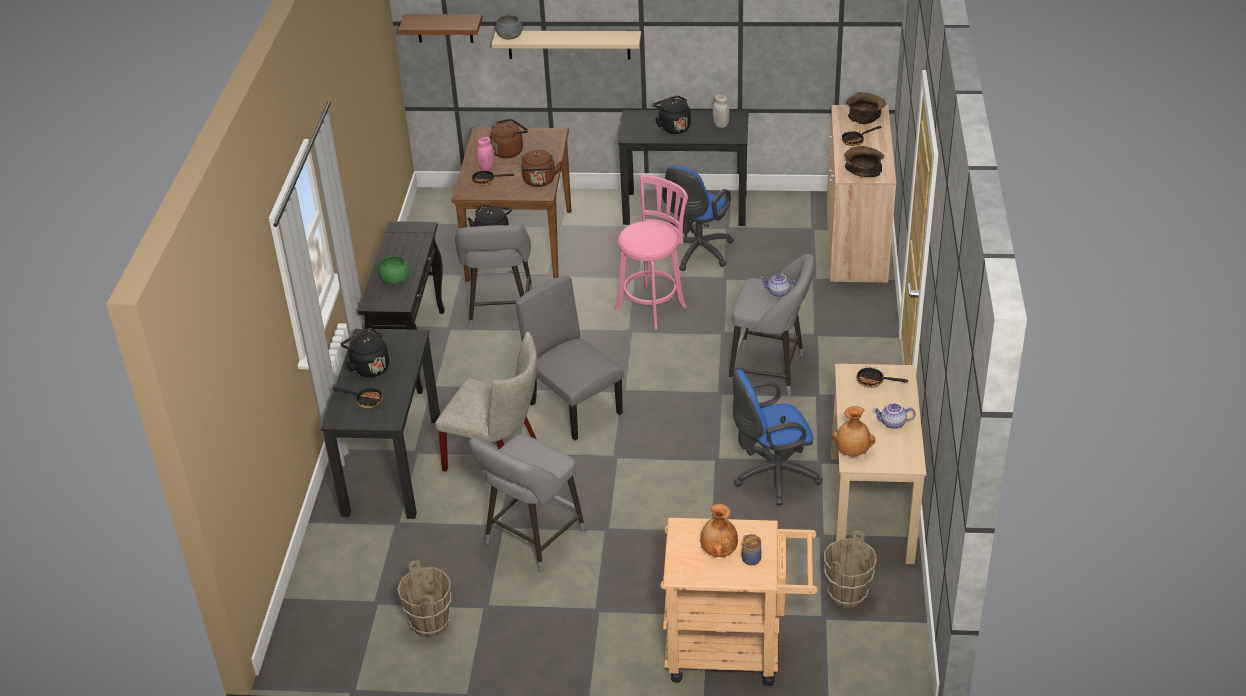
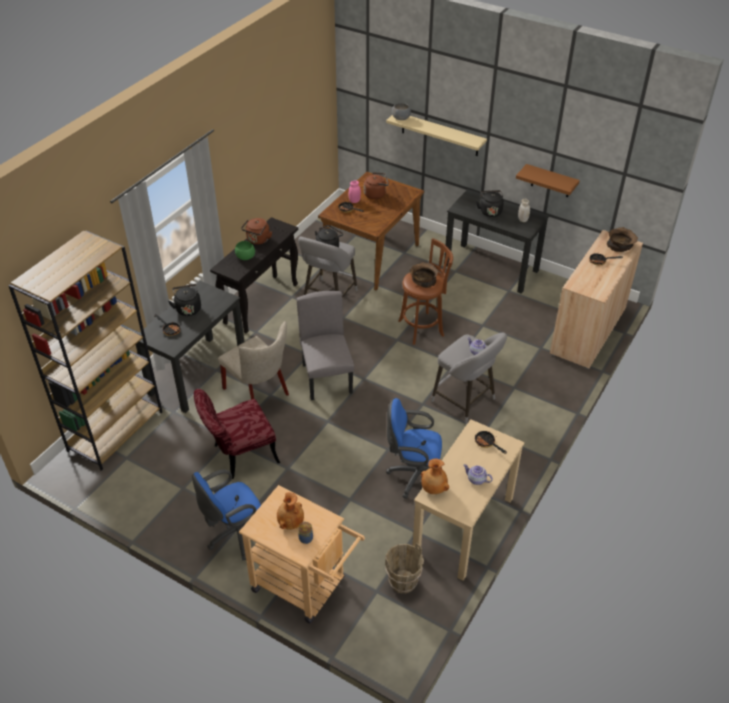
camera: 25 degrees right, 5 degrees up
(332, 577) = (115, 430): none -> brown bookcase
(431, 623) = (145, 485): brown bucket -> none
(444, 28) = (365, 100): brown shelf -> brown shelf (551, 181)
(531, 540) = (239, 456): grey stool -> red chair
(539, 182) = (378, 221): brown kettle -> brown kettle (257, 240)
(653, 306) = (423, 327): pink stool -> brown stool
(696, 254) = (476, 302): blue office chair -> blue office chair (235, 535)
(862, 170) = (588, 284): brown bowl -> brown bowl (423, 280)

